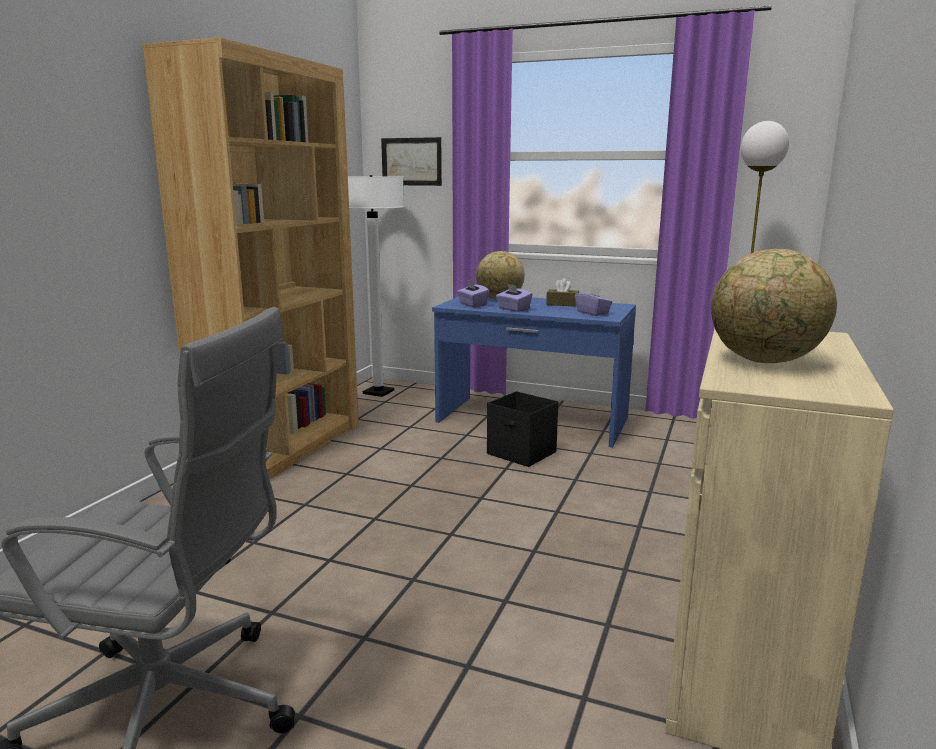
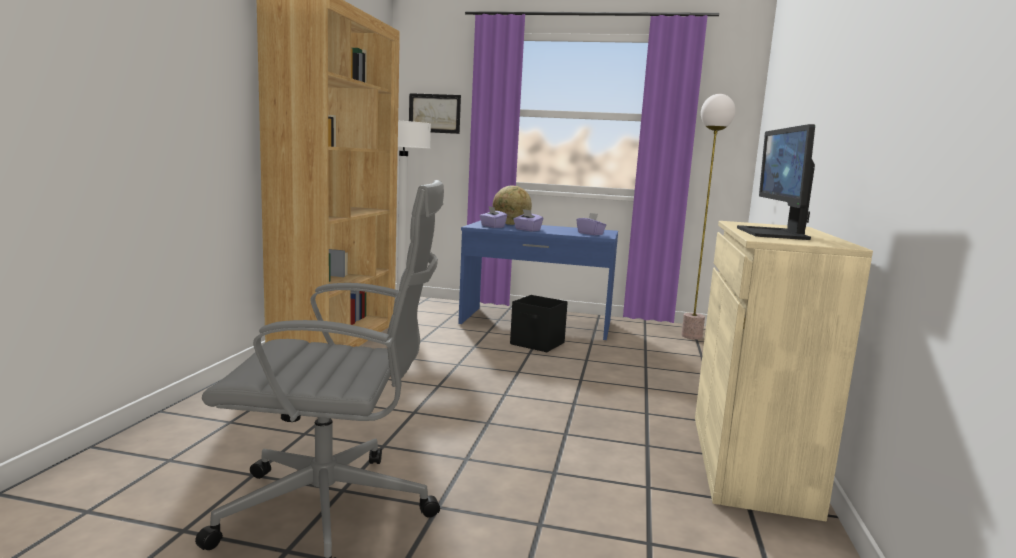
camera: 10 degrees left, 5 degrees down
(562, 304) = (562, 228): brown tissue box -> none
(765, 362) = (773, 233): globe -> monitor

